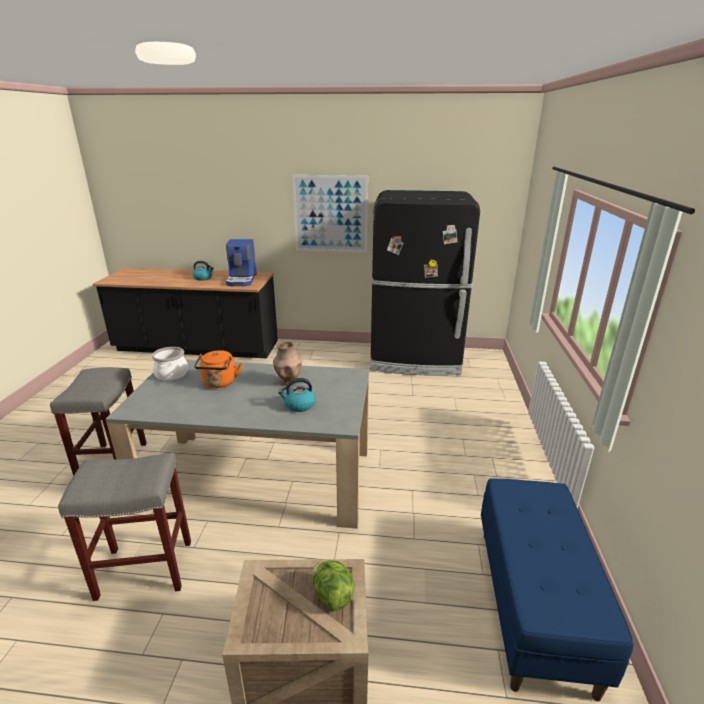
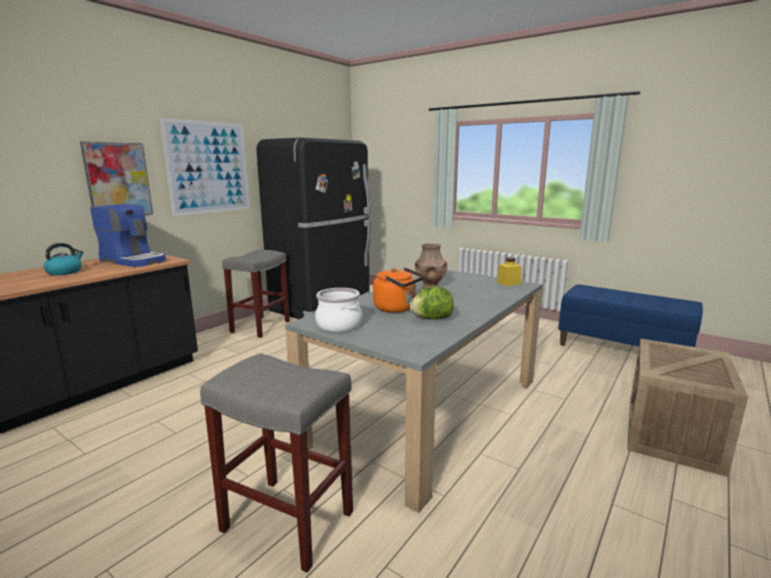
camera: 60 degrees left, 10 degrees down
(143, 570) = (542, 511): grey stool -> grey stool (260, 327)
(259, 220) = (118, 180): none -> picture
(299, 405) = (479, 290): kettle -> none
(332, 595) = (676, 354): lettuce -> lettuce (431, 319)
(341, 415) = (508, 283): none -> yellow jar

